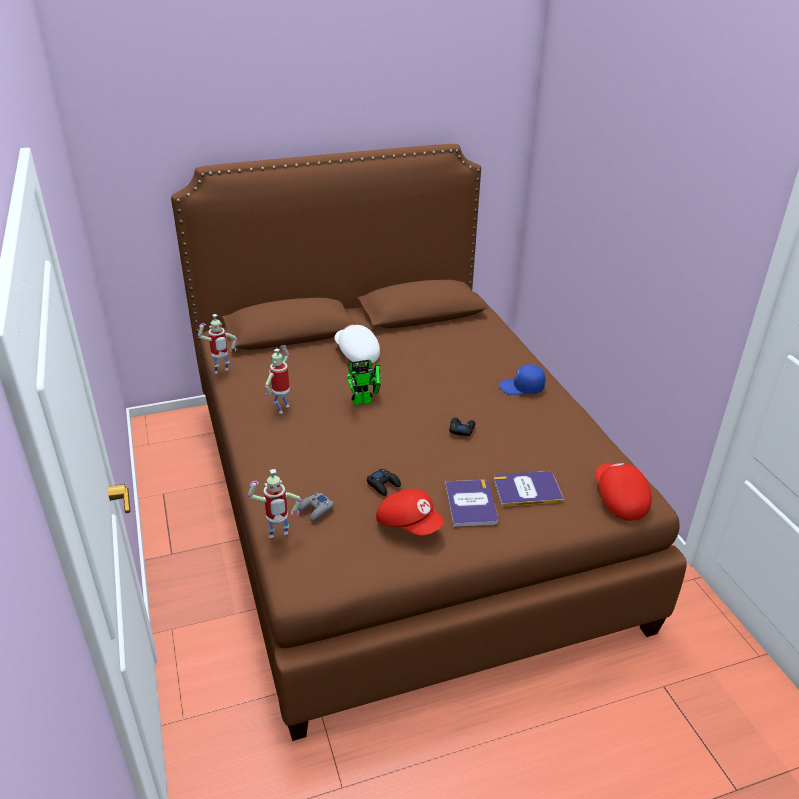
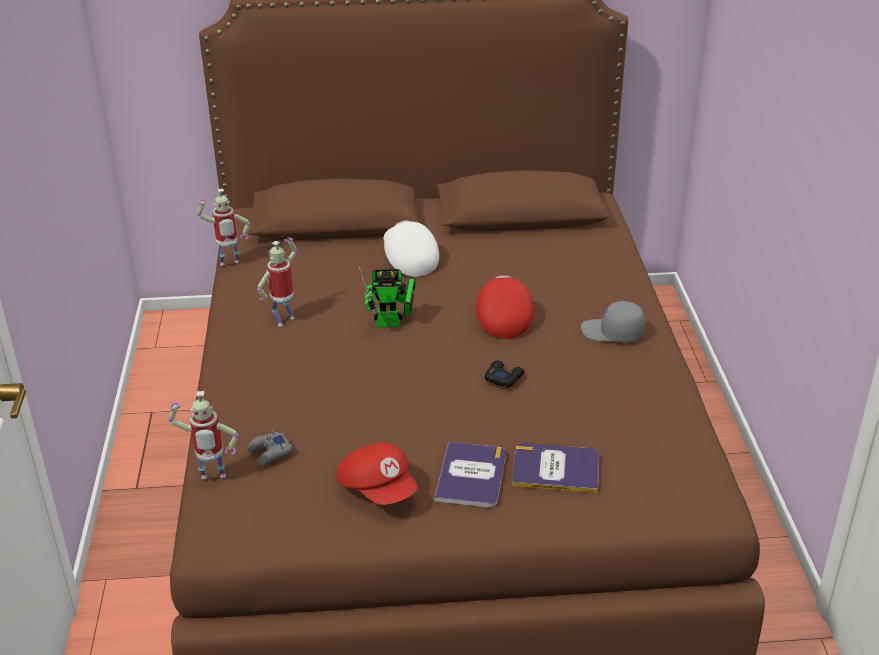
camera: 15 degrees right, 0 degrees up
(383, 485) = (367, 434): black game controller -> none
(521, 388) = (612, 333): blue cap -> grey cap
(618, 499) = (678, 501): red cap -> red cap (503, 318)

